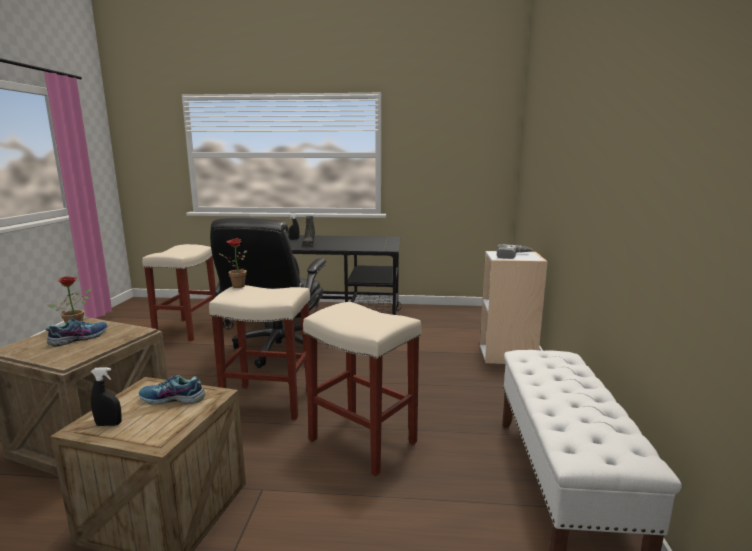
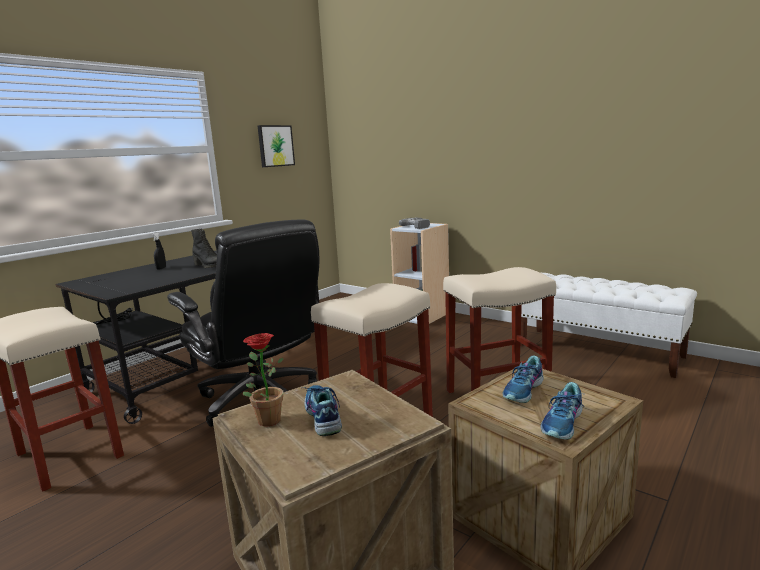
camera: 55 degrees left, 0 degrees up
(109, 424) = (563, 423): black spray bottle -> shoe
(235, 286) = (335, 301): potted plant -> none
(447, 154) = (275, 146): none -> picture

